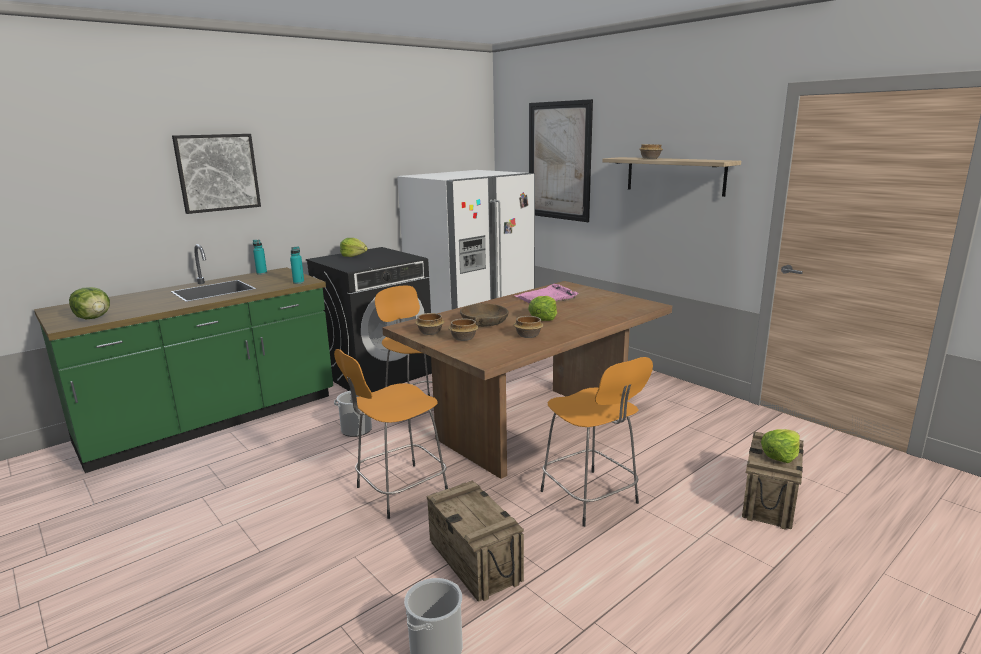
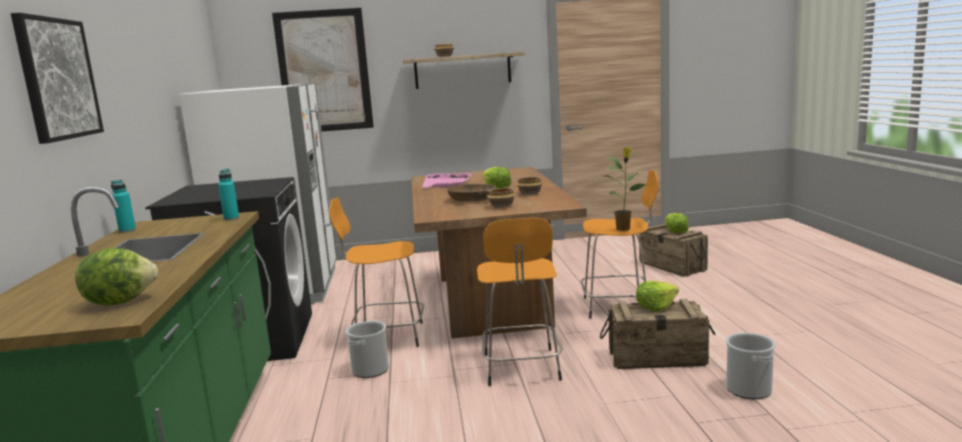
camera: 55 degrees left, 5 degrees down
(354, 256) = (199, 193): lettuce -> lettuce (656, 307)
(430, 332) = (465, 212): bowl -> none
(579, 413) = (624, 229): none -> potted plant

